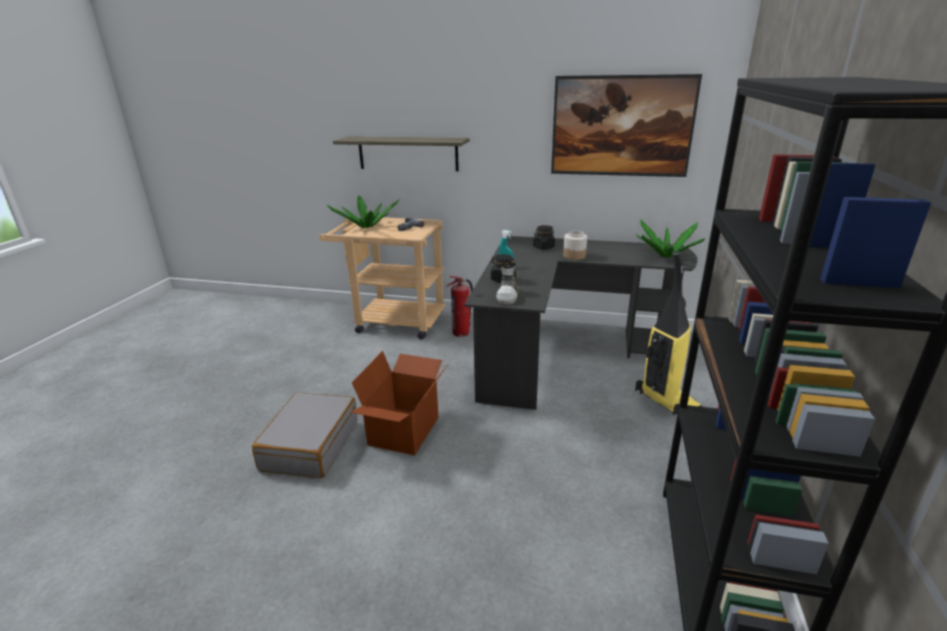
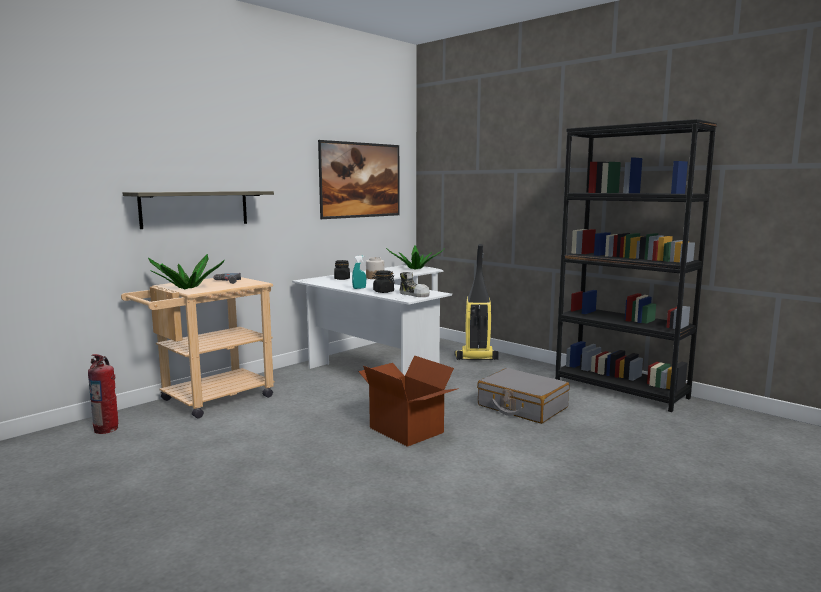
camera: 60 degrees left, 15 degrees down
(310, 445) = (374, 469): grey suitcase -> grey suitcase (522, 407)
(461, 332) = (288, 382): fire extinguisher -> fire extinguisher (107, 429)
(563, 352) = (379, 363): black desk -> white desk

